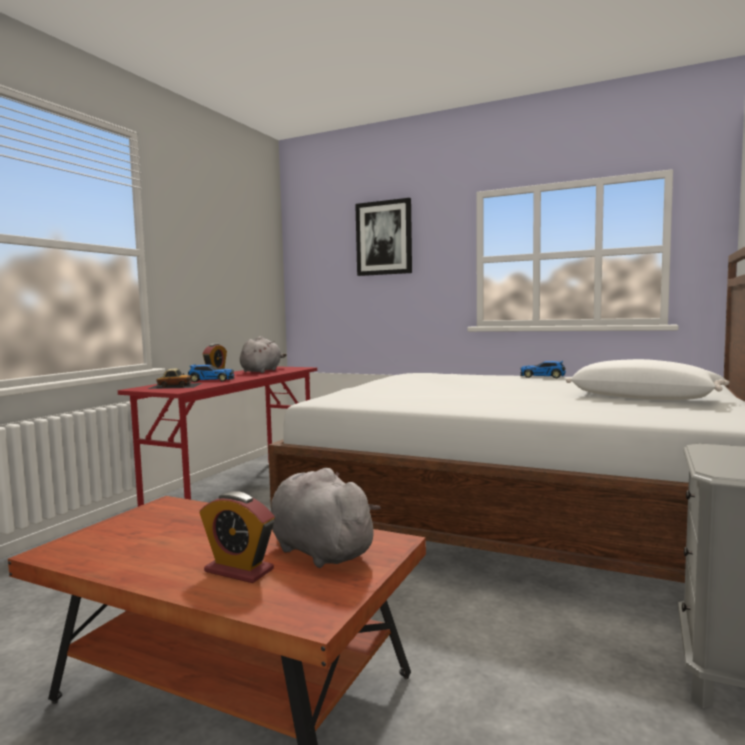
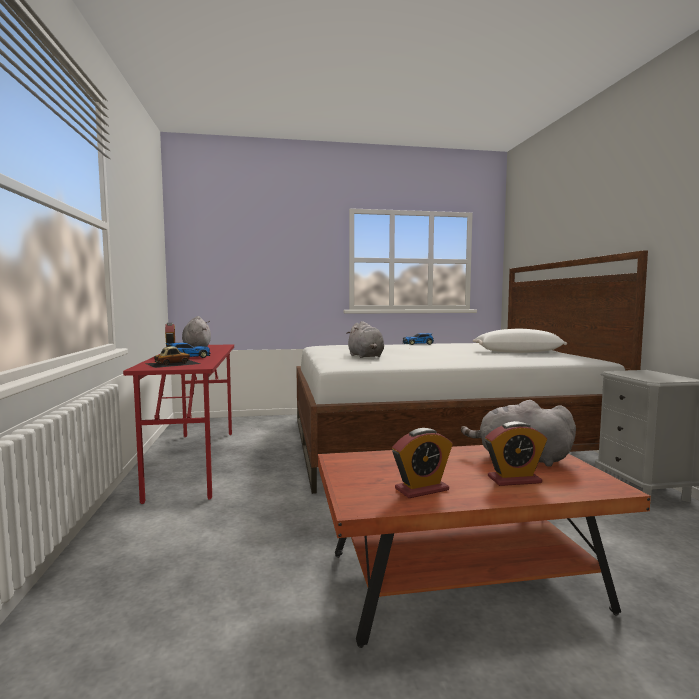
camera: 35 degrees left, 0 degrees up
(134, 552) = (422, 489): none -> alarm clock
(384, 238) = (272, 235): picture -> none
(396, 390) = (366, 356): none -> grey plush toy

